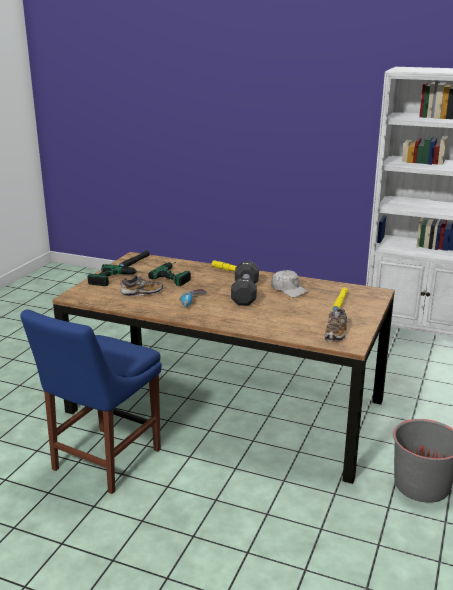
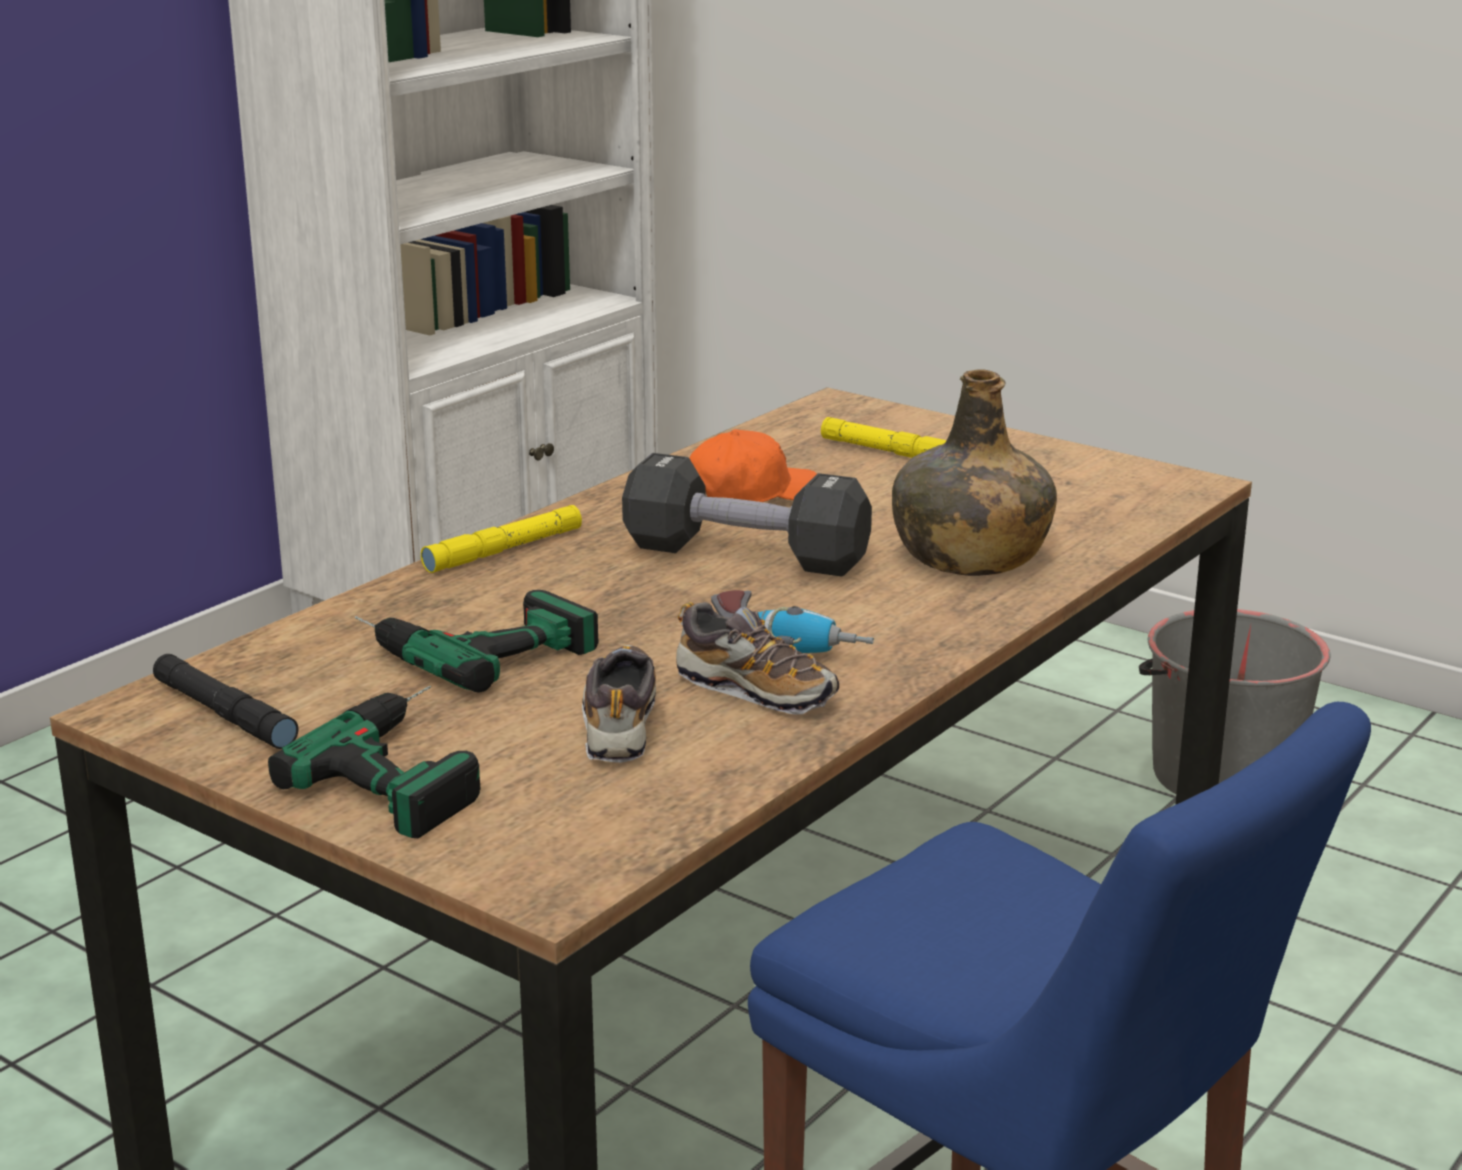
camera: 75 degrees left, 0 degrees up
(263, 318) = (969, 556): none -> green bottle
(289, 290) = (751, 495): white cap -> orange cap
(336, 334) = (1112, 489): shoe -> shoe (756, 691)

